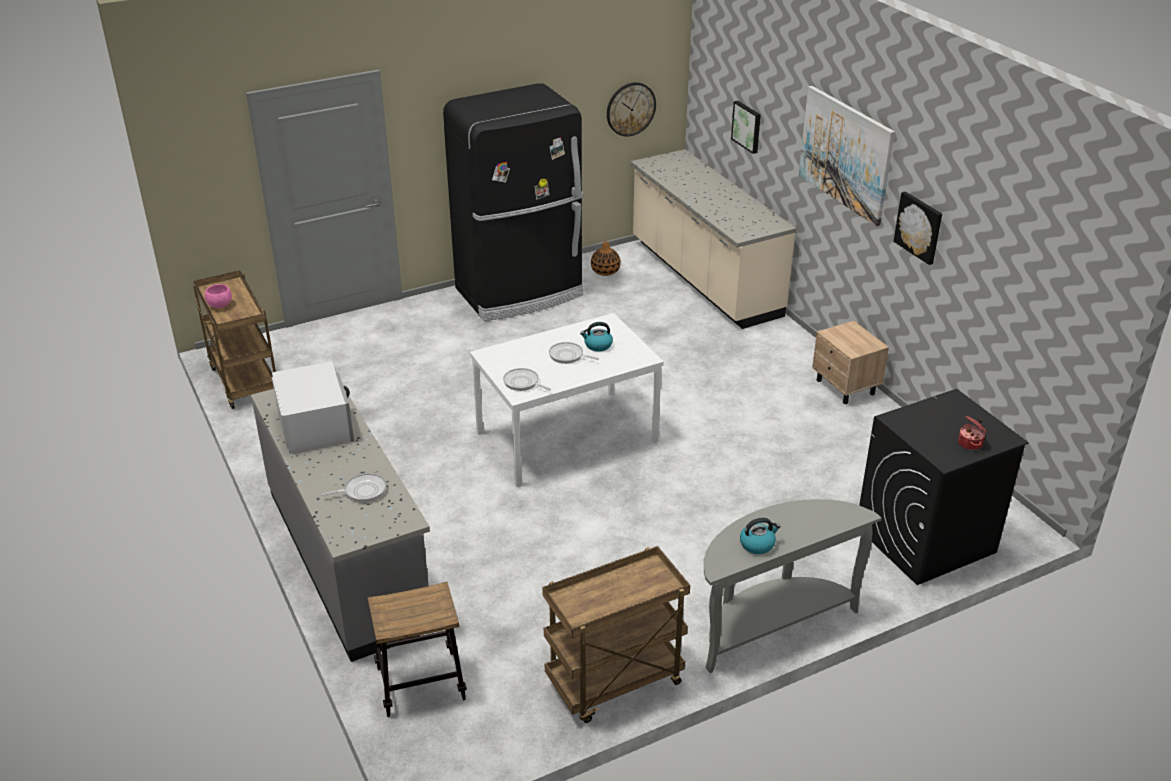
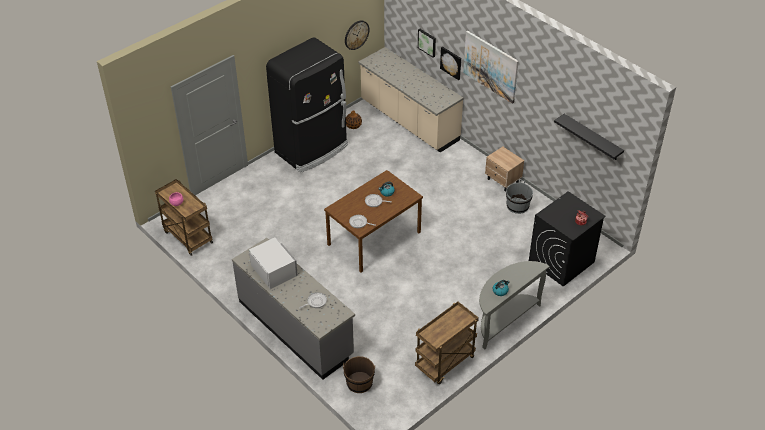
camera: 15 degrees left, 10 degrees up
(420, 684) = (359, 383): stool -> brown bucket
(566, 438) = (374, 239): white dining table -> brown dining table
(861, 431) = (517, 206): none -> grey bucket
(919, 227) = (536, 106): picture -> picture (451, 62)
(1023, 284) = (592, 138): none -> black shelf

